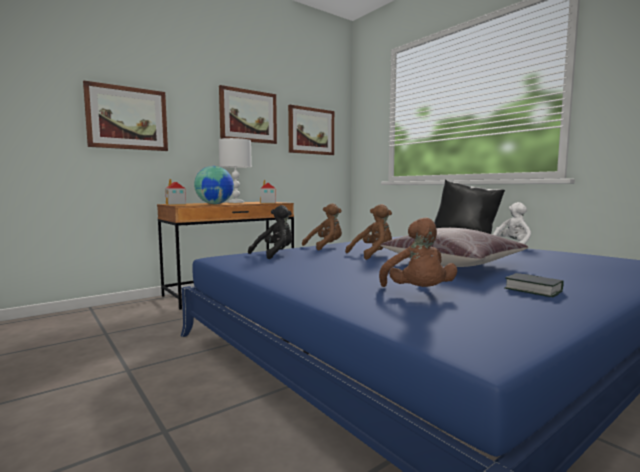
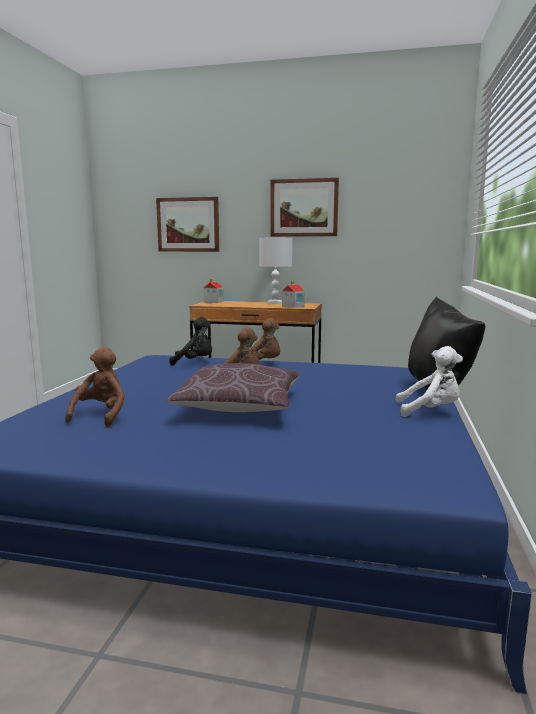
camera: 50 degrees right, 5 degrees up
(215, 204) = (235, 305): globe -> none
(311, 131) = (392, 216): picture -> none
(418, 293) = (101, 415): brown plush toy -> brown plush toy turned 150 degrees clockwise
(533, 290) = (165, 444): book -> none

